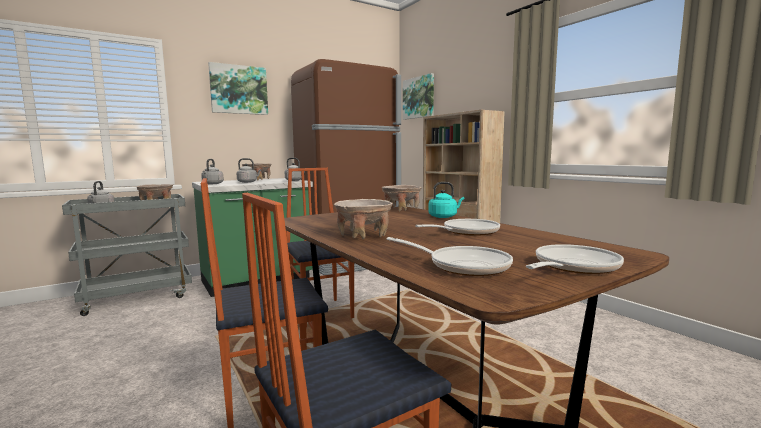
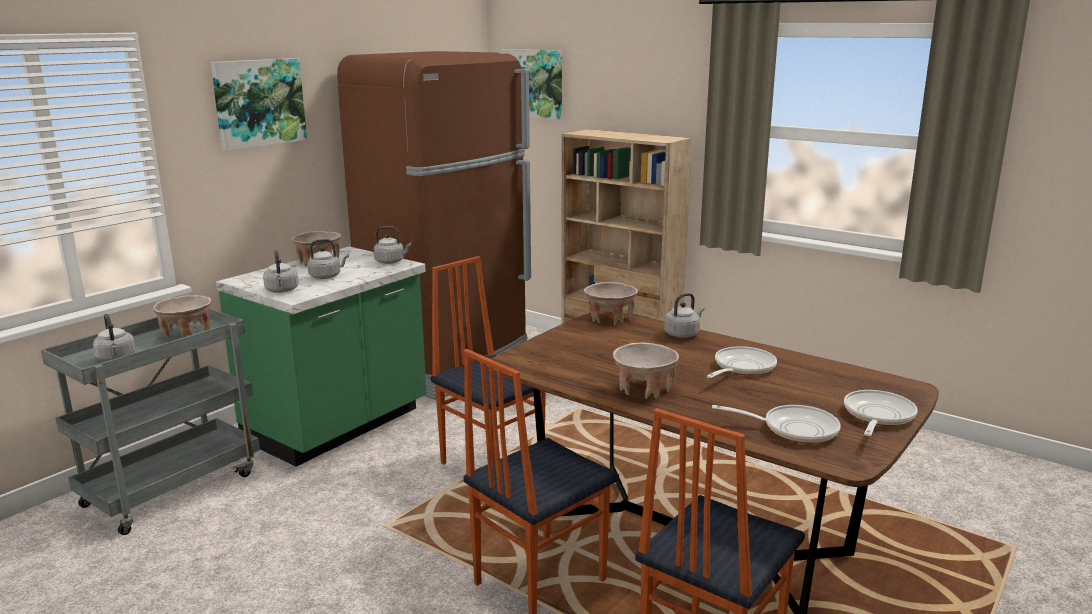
camera: 20 degrees left, 10 degrees up
(444, 216) = (683, 334): turquoise kettle -> grey kettle

